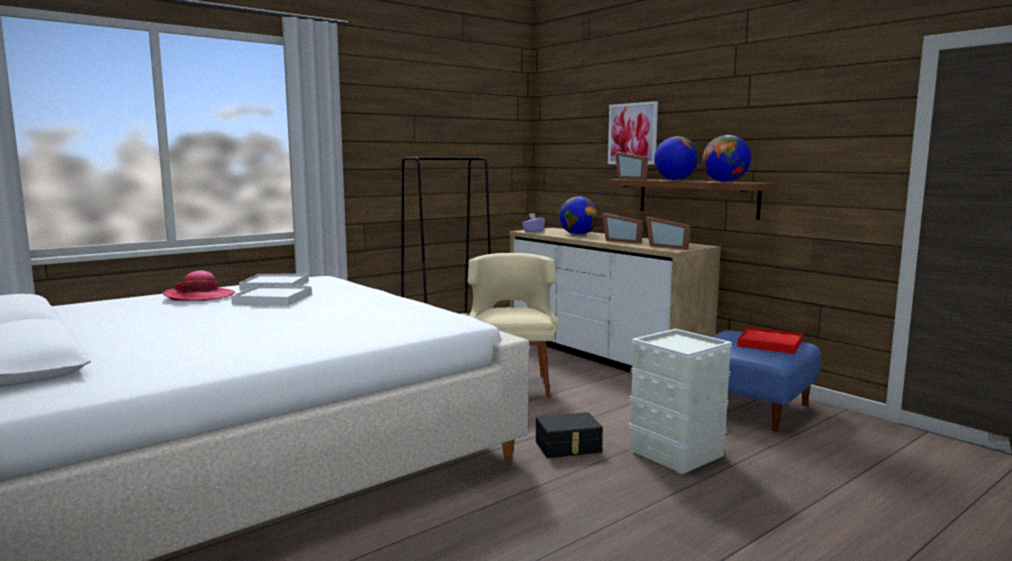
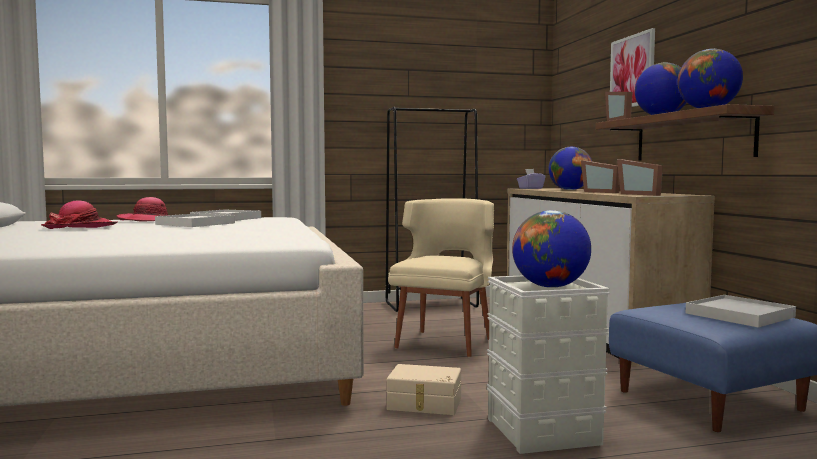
camera: 25 degrees right, 5 degrees down
(158, 317) = (80, 227): none -> hat
(568, 447) = (424, 404): black storage box -> beige storage box
(683, 343) = (550, 286): none -> globe
(769, 344) = (739, 315): red tray -> white tray

